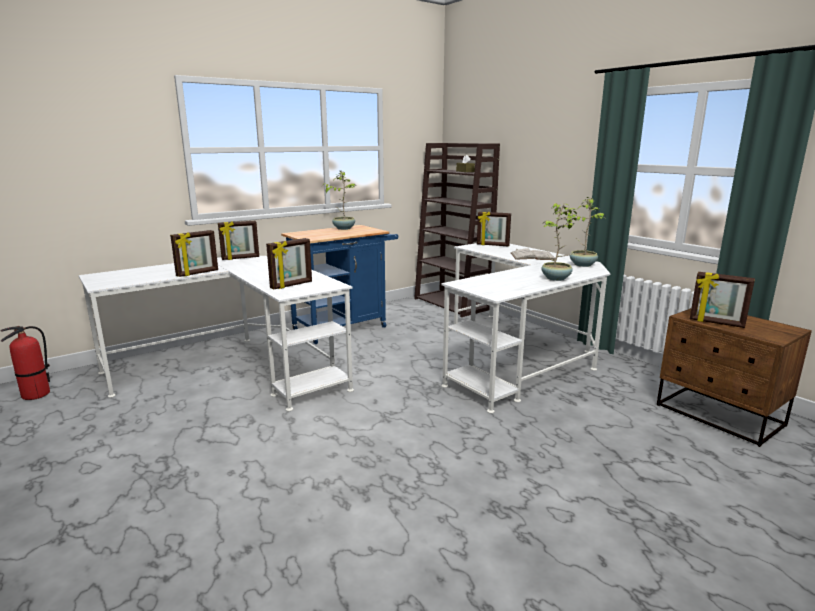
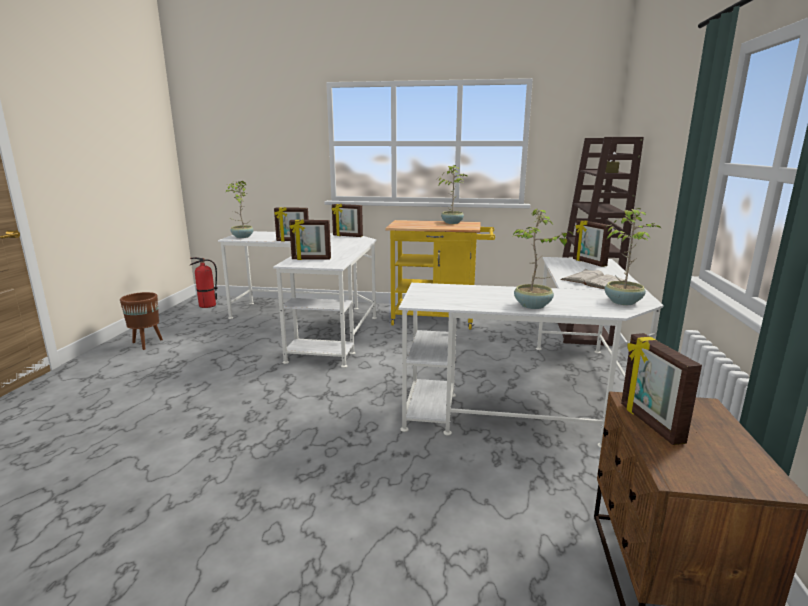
camera: 45 degrees right, 0 degrees up
(53, 465) = (146, 344): none -> brown planter
(110, 281) = (242, 237): none -> potted plant
(345, 327) = (439, 319): blue cart -> yellow cart

